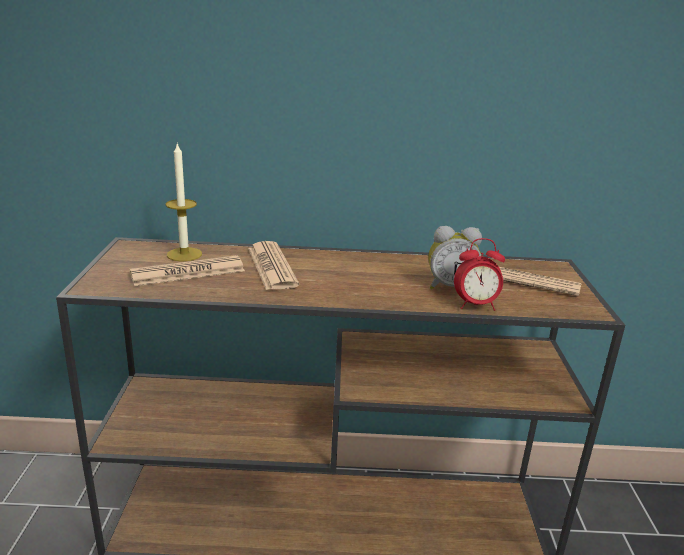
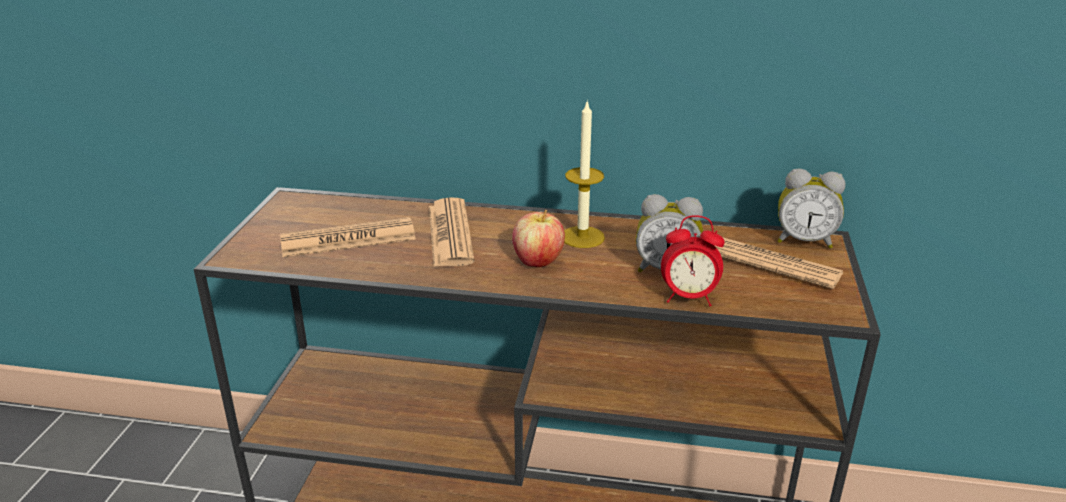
camera: 10 degrees right, 5 degrees up
(184, 254) = (350, 213): candle -> candle (582, 237)
(349, 284) = (538, 261): none -> apple
(543, 266) = (804, 241): none -> alarm clock

